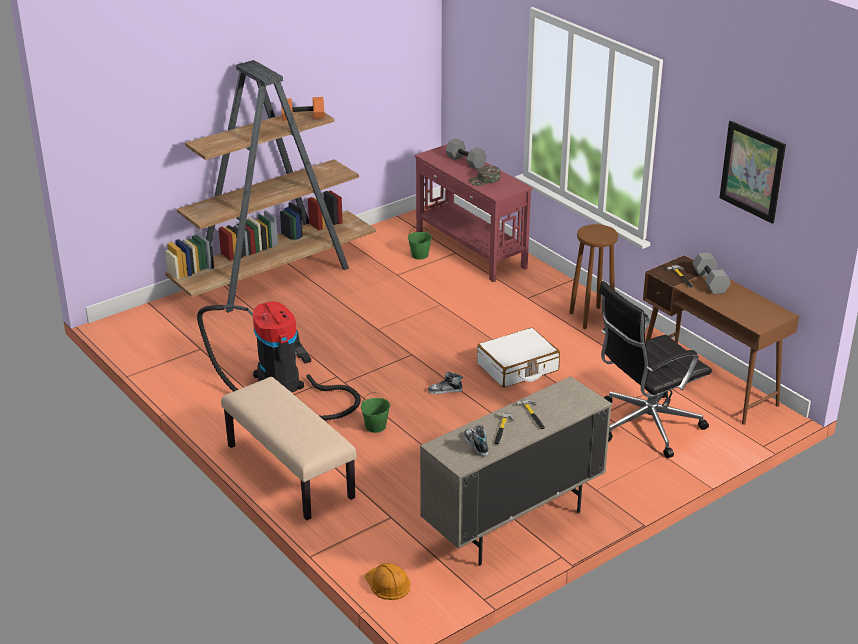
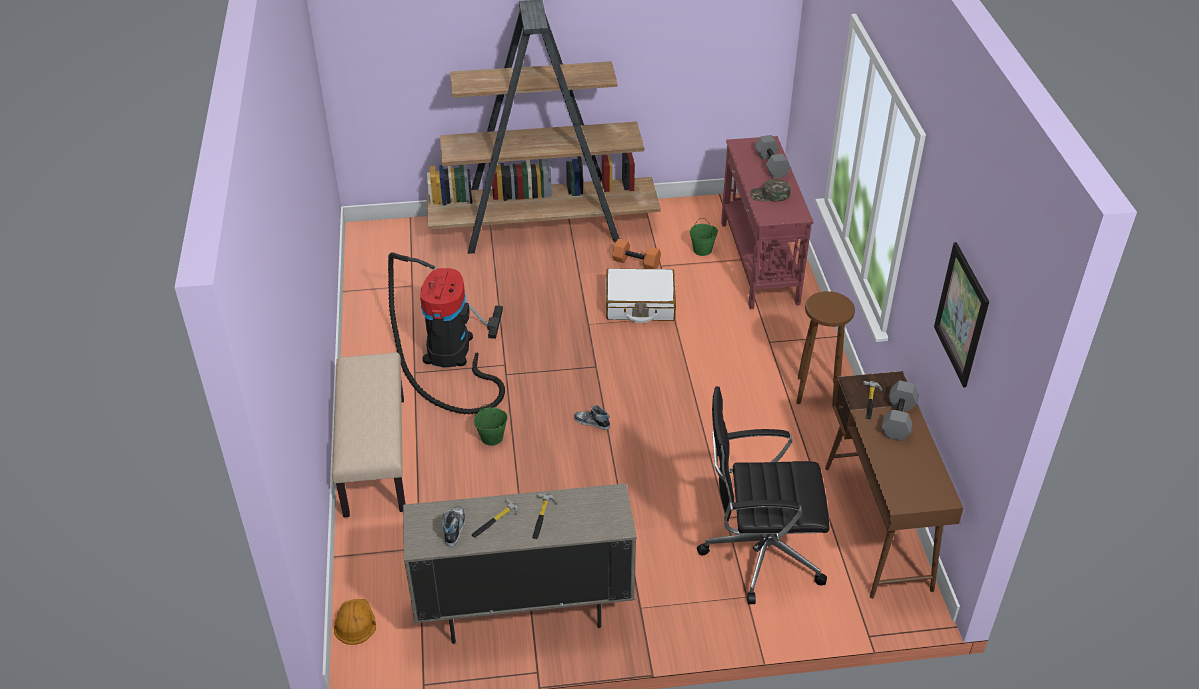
camera: 30 degrees right, 10 degrees up
(303, 117) = (588, 73): orange dumbbell -> orange dumbbell (637, 262)
(518, 367) = (687, 424): white suitcase -> white suitcase (640, 304)

